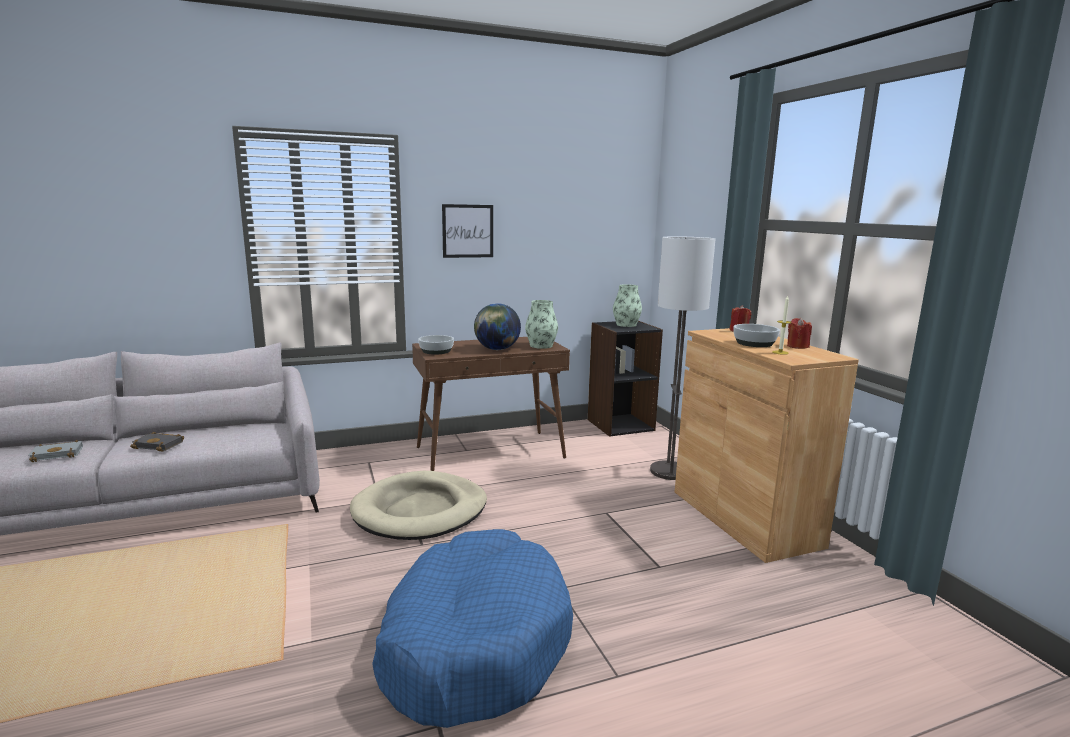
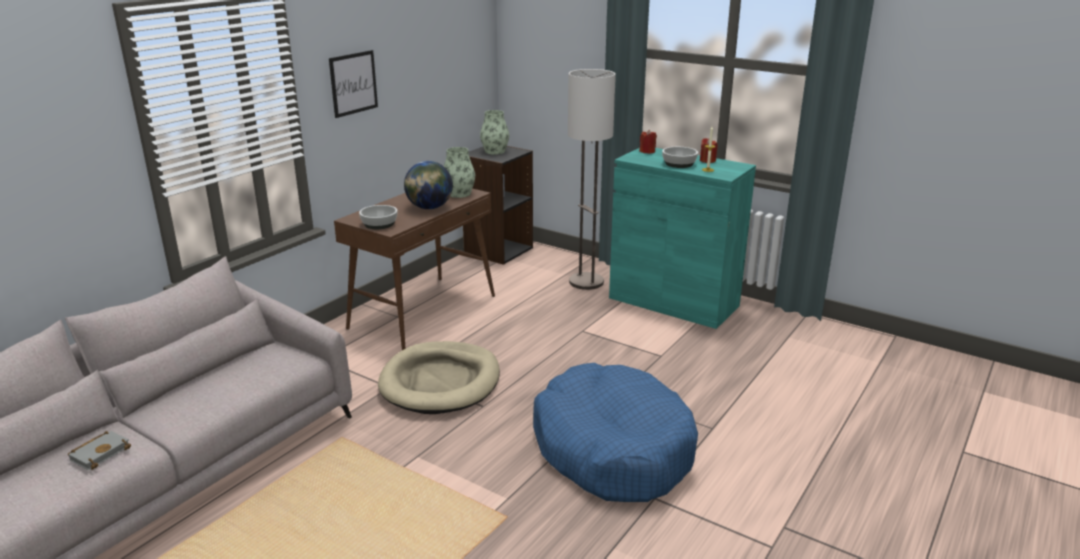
camera: 35 degrees left, 10 degrees up
(160, 445) = (197, 404): black book -> none
(744, 518) = (673, 302): brown cabinet -> turquoise cabinet

